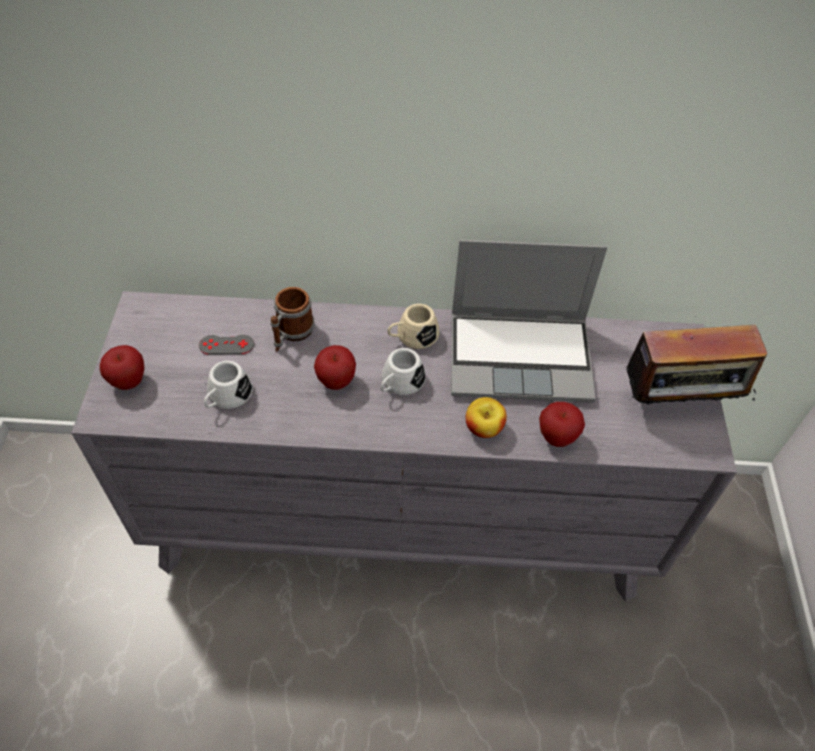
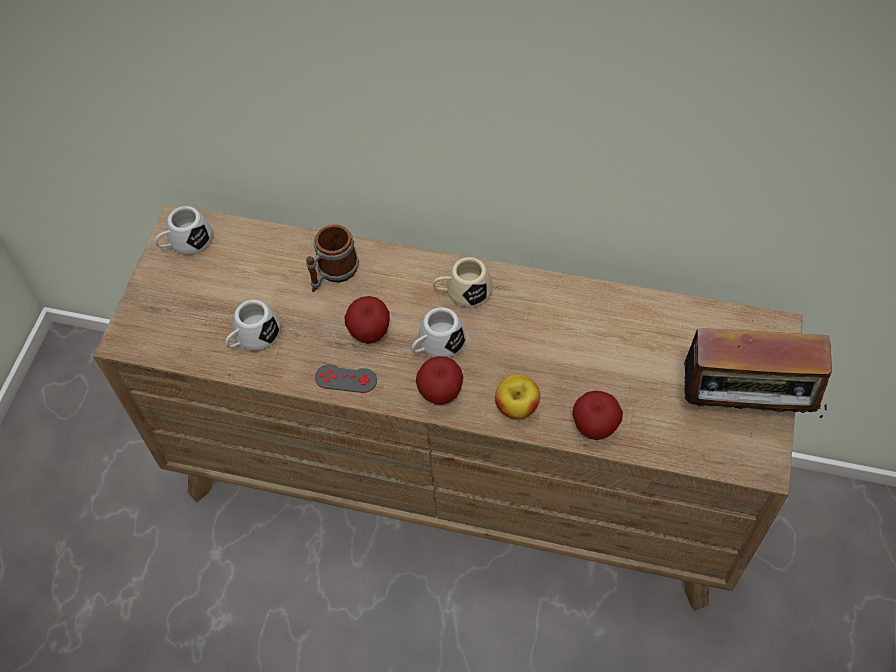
camera: 15 degrees right, 5 degrees up
(129, 382) = (157, 307): apple -> apple (440, 394)
(147, 322) = (185, 242): none -> white mug
(226, 345) = (262, 278): grey game controller -> grey game controller (346, 379)
(402, 521) = (457, 481): grey dresser -> brown dresser
(521, 357) = (578, 330): laptop -> none

